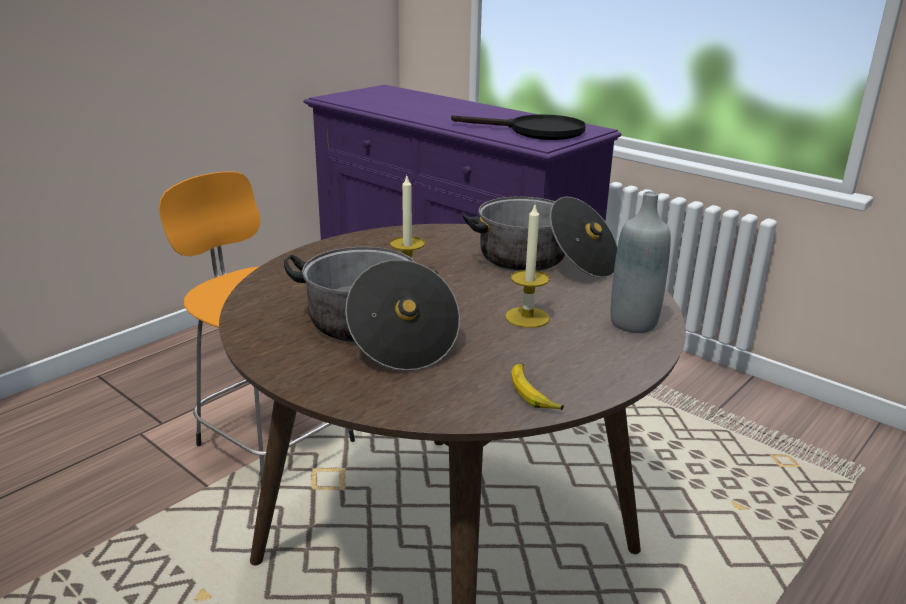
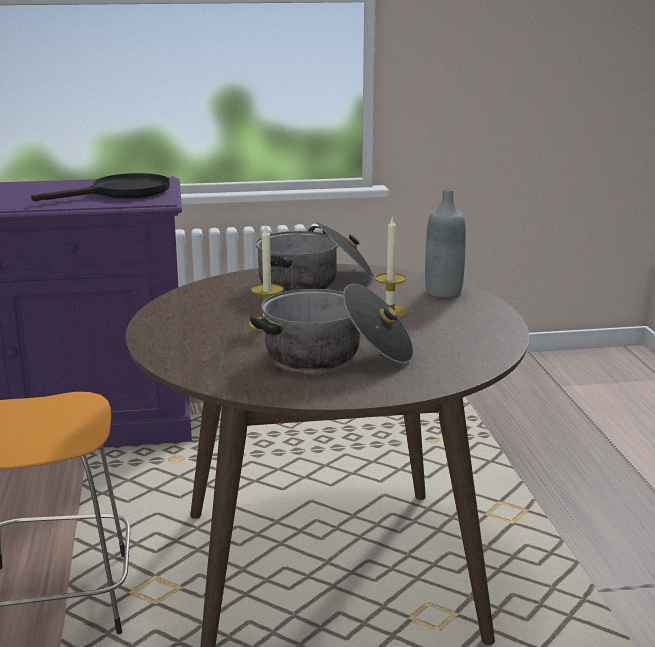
camera: 50 degrees left, 5 degrees down
(533, 393) = (486, 341): banana -> none

